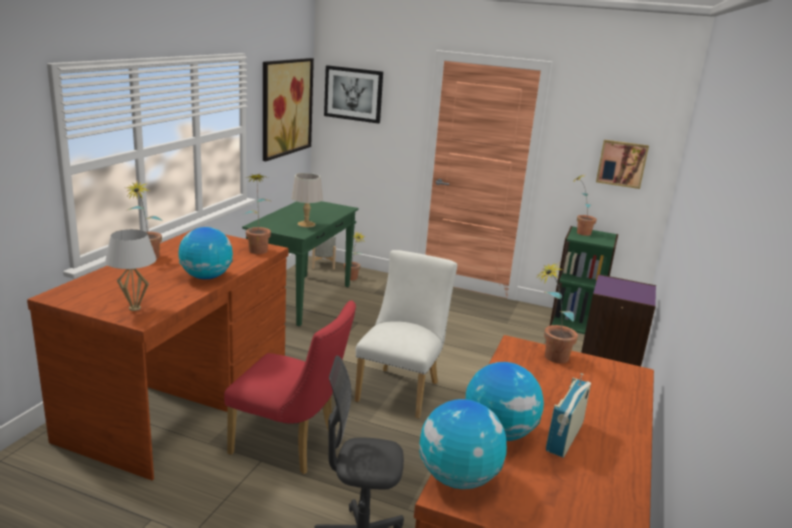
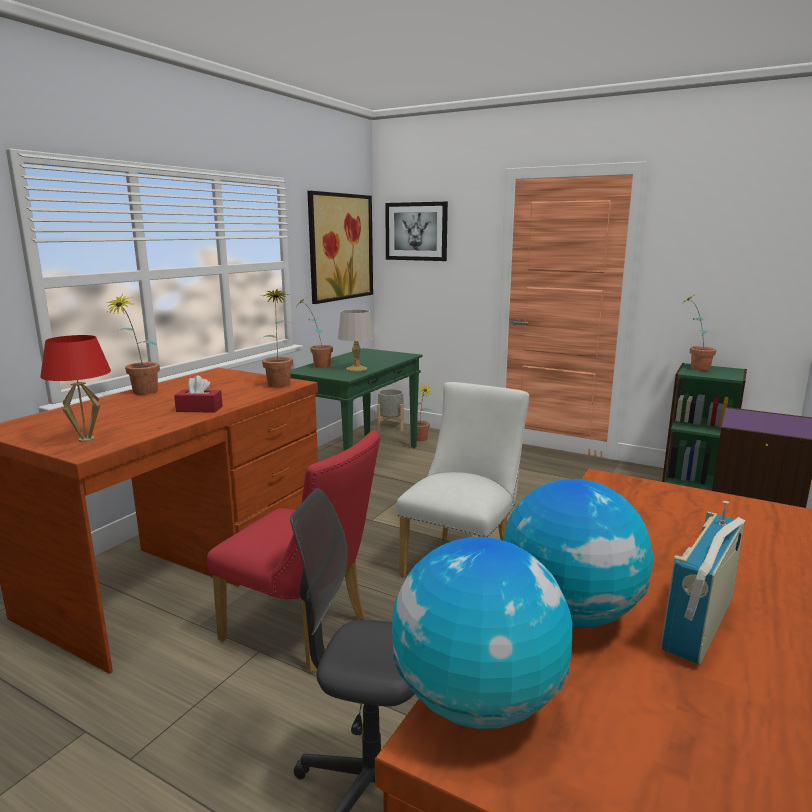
camera: 10 degrees right, 5 degrees down
(135, 308) = (87, 439): white table lamp -> red table lamp
(206, 277) = (199, 409): globe -> red tissue box
(549, 357) = (661, 497): potted plant -> potted plant (316, 366)
(622, 163) = (746, 278): picture -> none

